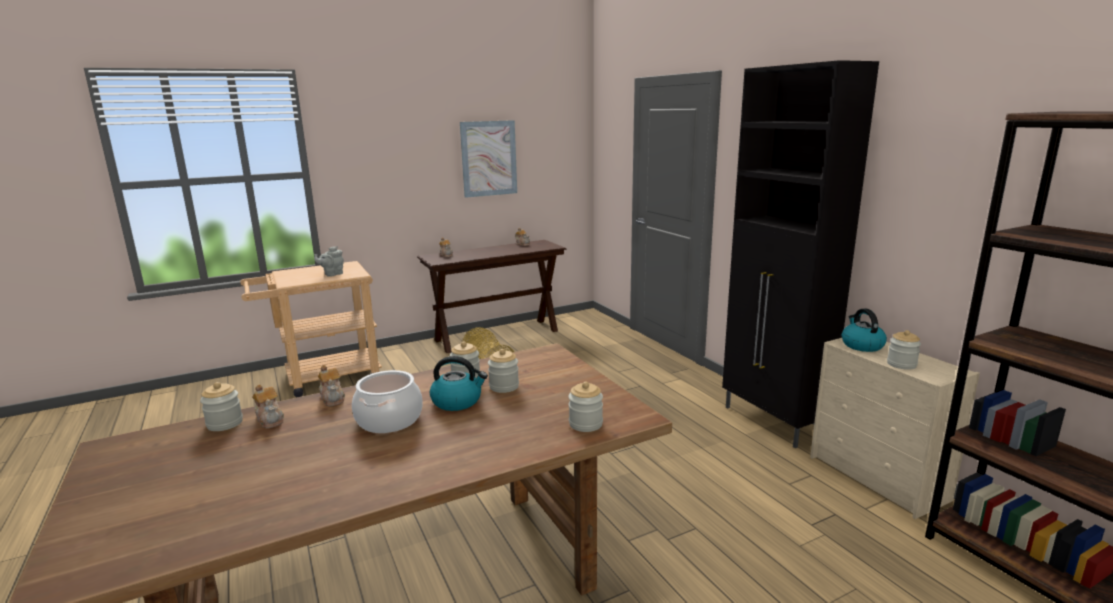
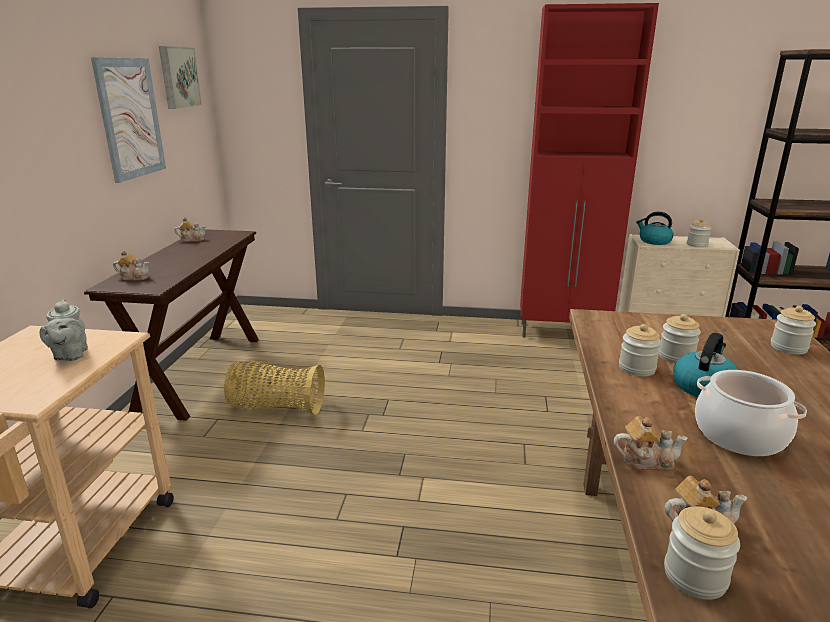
camera: 55 degrees left, 5 degrees up
(549, 132) = (178, 77): none -> picture
(773, 422) = (564, 332): black cabinet -> red cabinet

